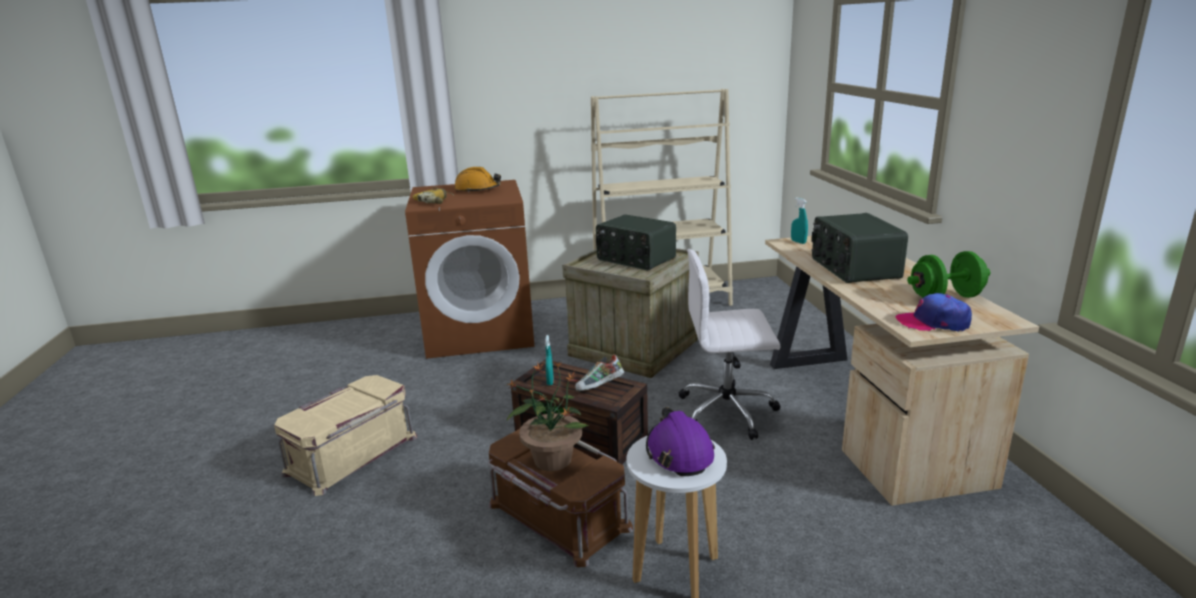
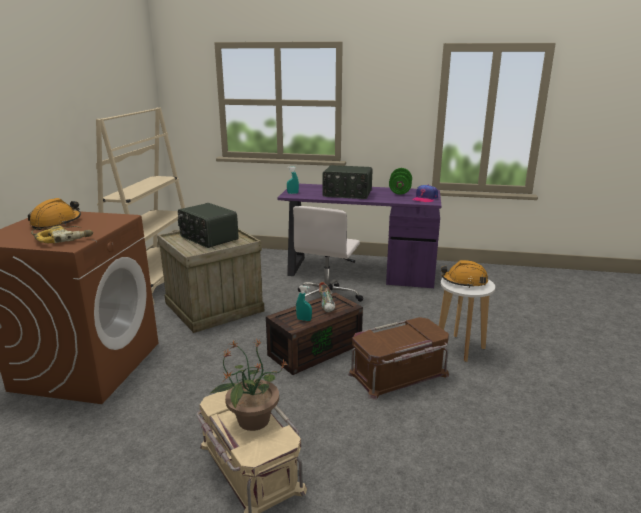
camera: 70 degrees left, 0 degrees up
(552, 459) = (399, 337): potted plant -> potted plant (252, 420)
(635, 259) = (208, 238): radio -> radio turned 75 degrees clockwise
(679, 453) = (464, 282): purple hard hat -> orange hard hat
(862, 413) = (358, 271): beige desk -> purple desk

